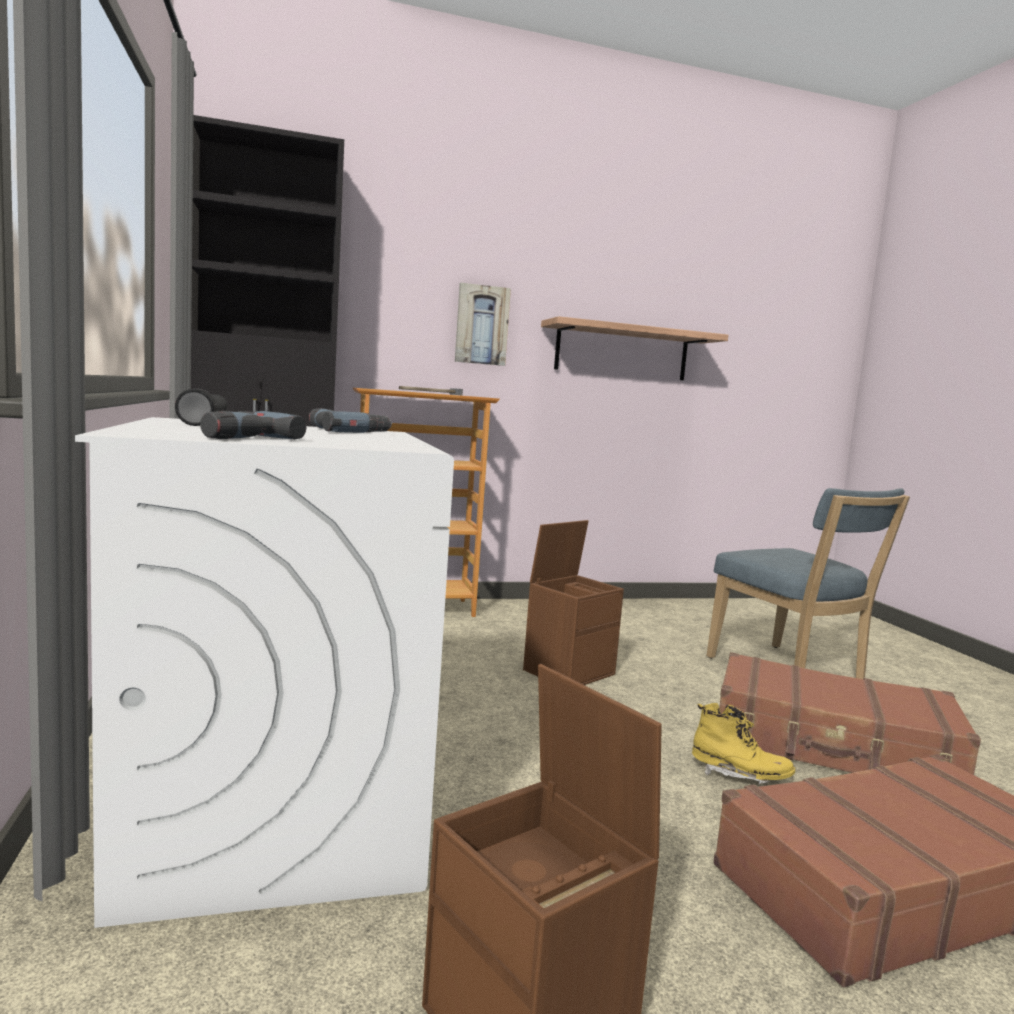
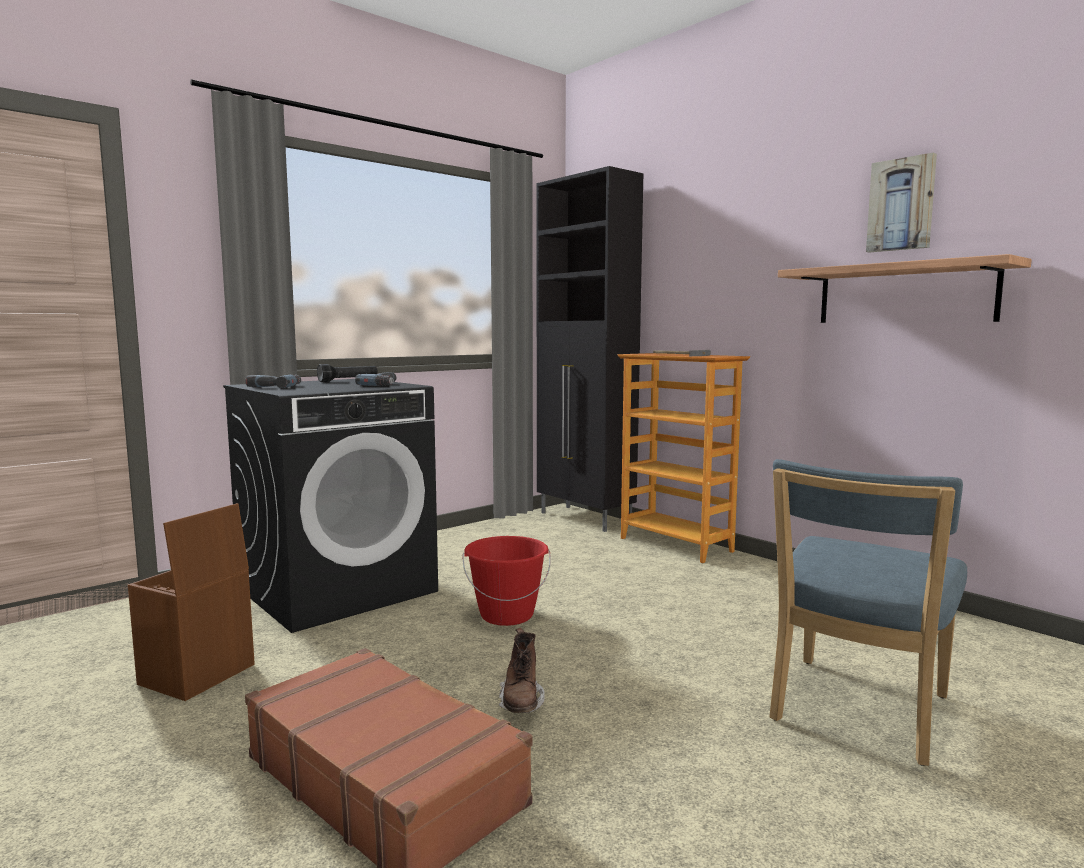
camera: 65 degrees right, 0 degrees up
(274, 813) = (338, 589): white washing machine -> black washing machine
(481, 325) = (750, 287): picture -> picture (901, 205)
(515, 726) = (507, 615): none -> red bucket
(569, 671) = (641, 612): brown storage box -> none
(739, 776) = (521, 703): yellow boot -> brown boot
(832, 746) = (653, 747): brown suitcase -> none

